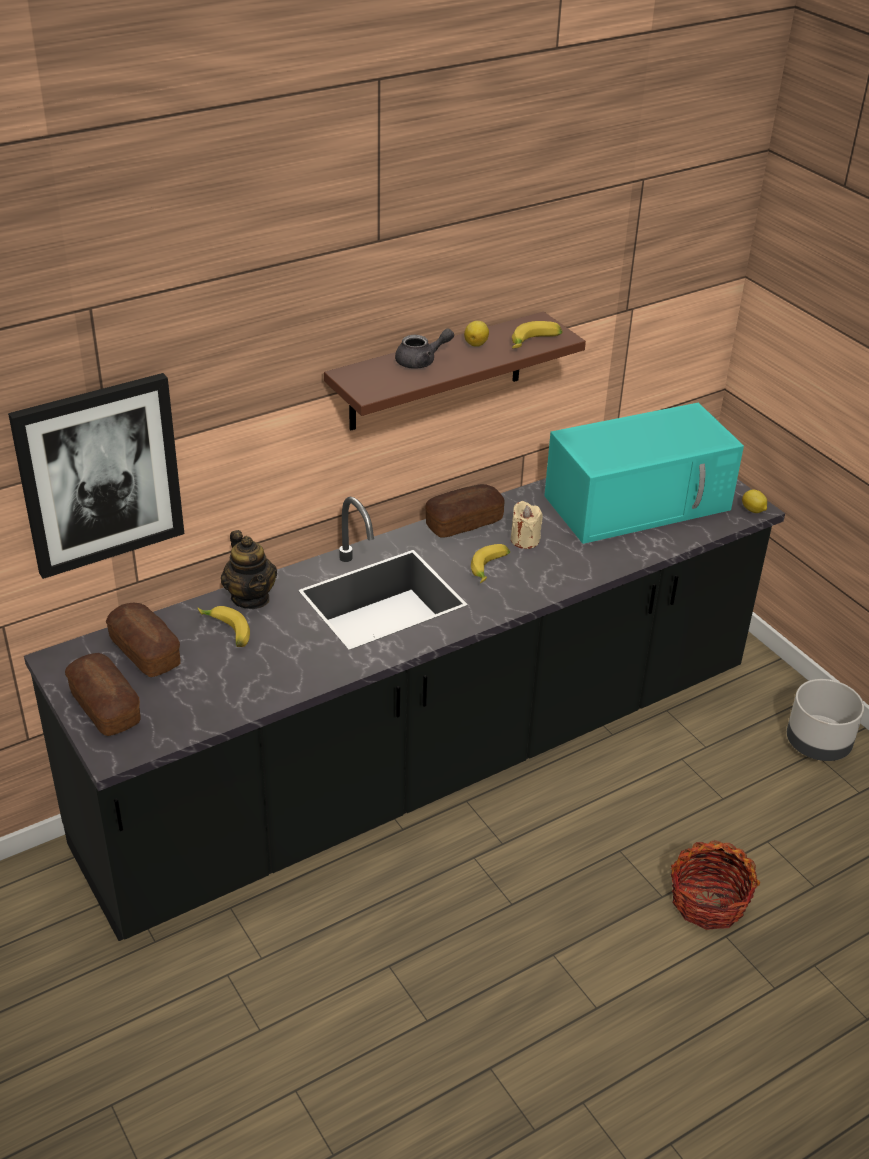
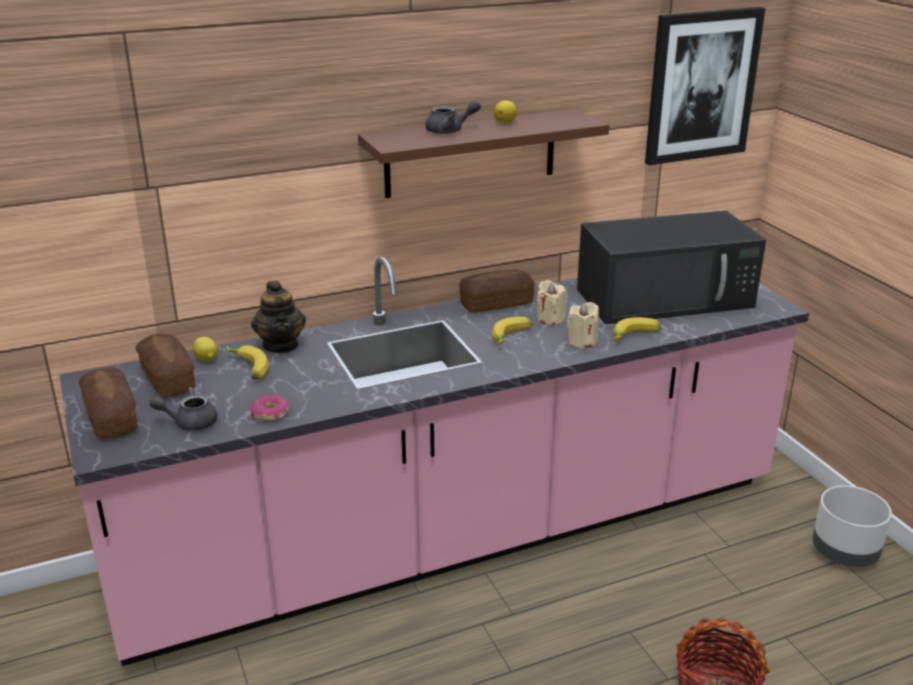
camera: 10 degrees right, 10 degrees down
(100, 474) = (135, 203): picture -> picture (701, 86)
(190, 706) = (189, 422): none -> grey teapot
(270, 689) = (270, 413): none -> donut
(428, 761) = (456, 536): black counter -> pink counter
(535, 343) = (560, 124): banana -> banana (635, 337)
(563, 569) = (582, 341): none -> beige candle
(639, 501) = (666, 297): turquoise microwave -> black microwave
(753, 510) = (777, 309): lemon -> lemon (206, 359)

